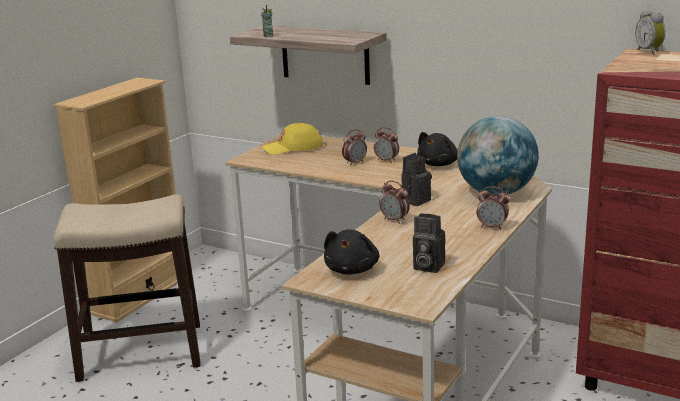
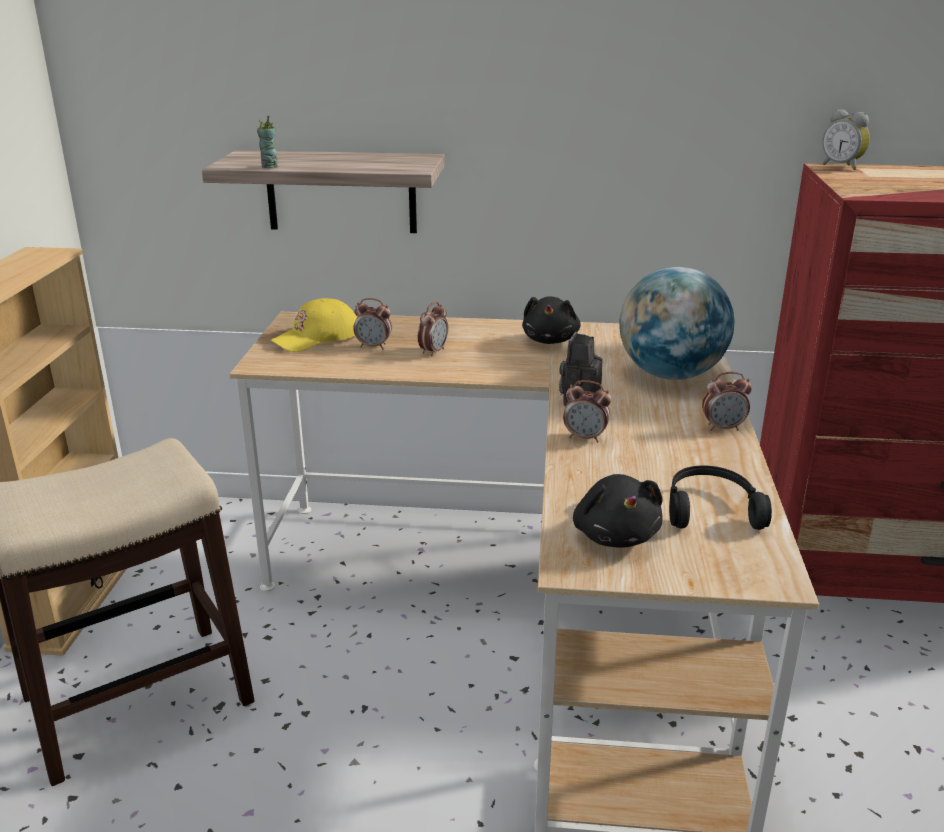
camera: 25 degrees left, 5 degrees up
(386, 160) = (474, 343): alarm clock -> alarm clock (373, 346)
(426, 266) = (711, 509): camera -> black headphones

